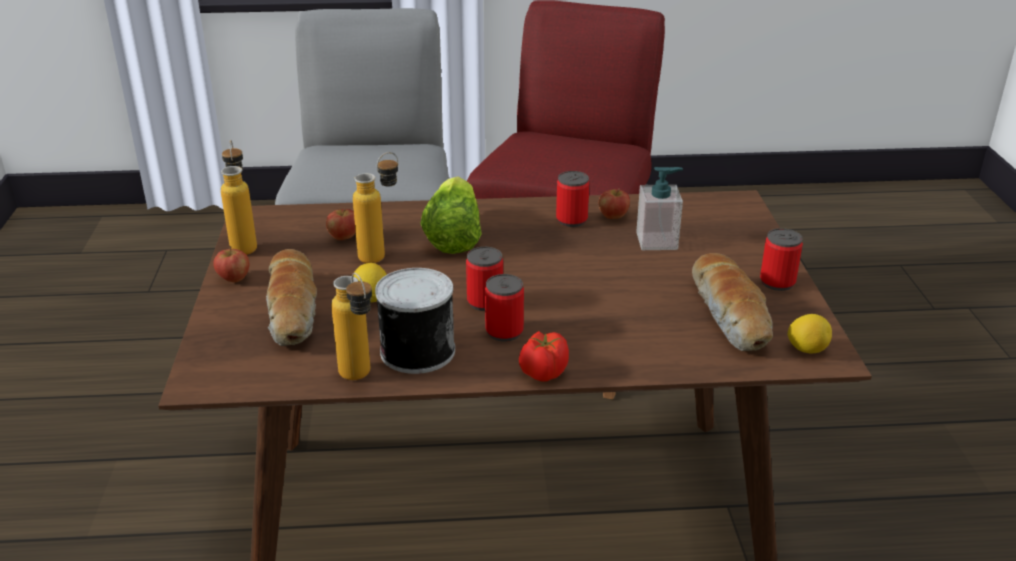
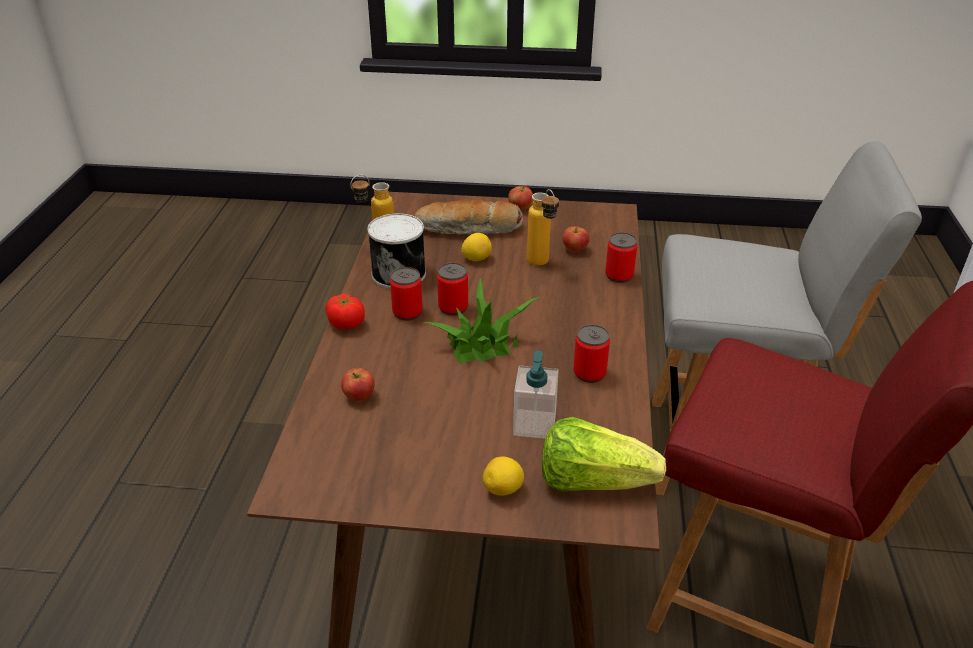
camera: 100 degrees right, 5 degrees up
(244, 244) = (570, 210): bottle -> none
(454, 237) = (565, 301): lettuce -> lettuce (592, 481)
(547, 278) = (481, 343): none -> potted plant
(613, 216) = (594, 403): apple -> apple (359, 396)
(731, 316) = (380, 443): bread -> none
(777, 282) = (427, 495): can -> can (619, 276)
(807, 349) = (305, 479): lemon -> lemon (503, 489)

